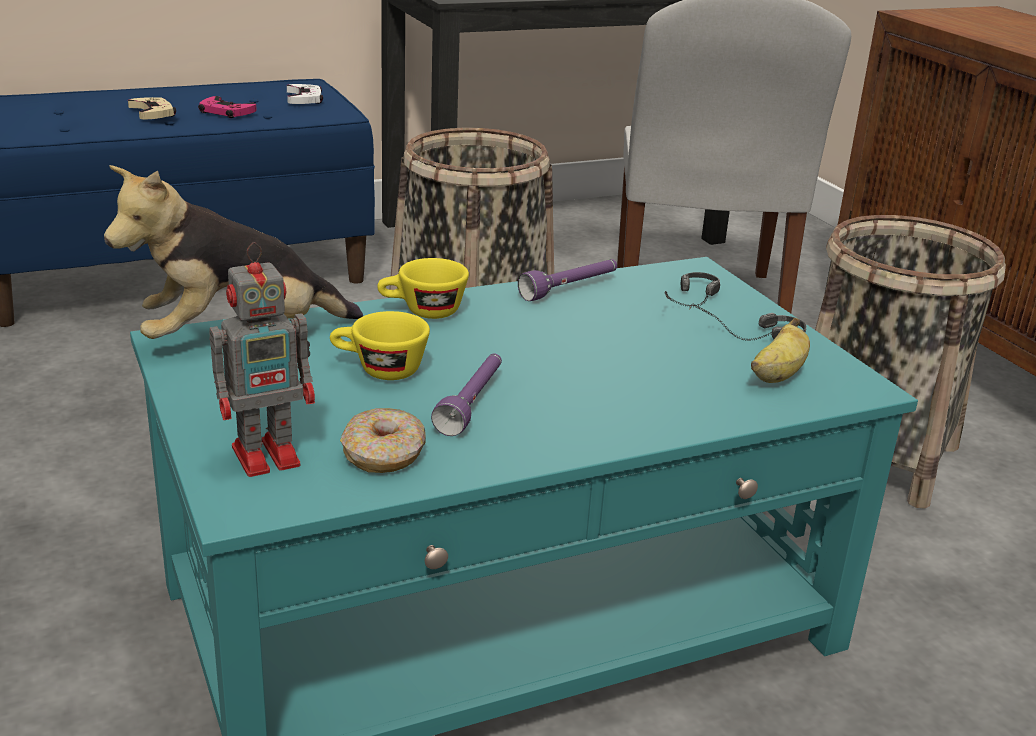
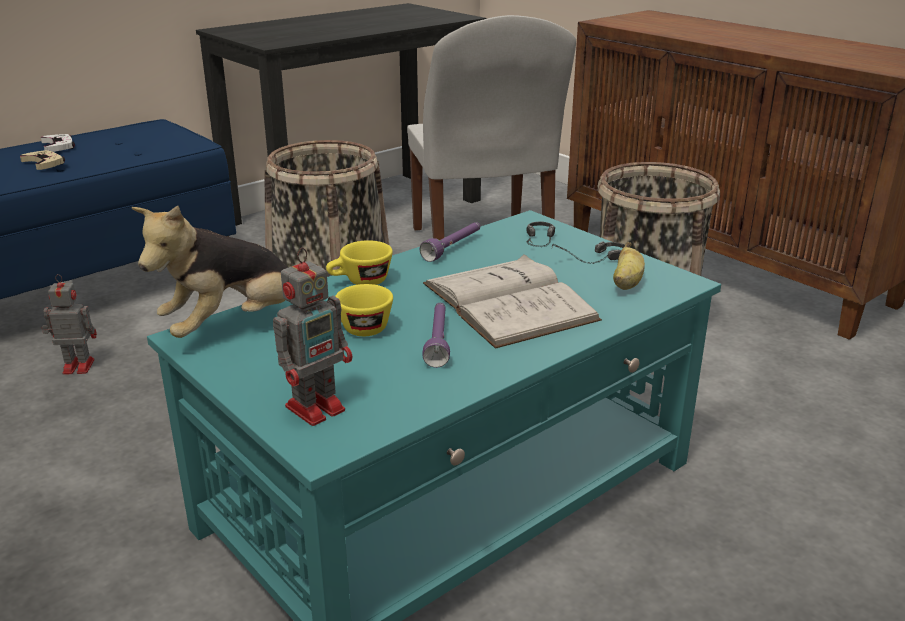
camera: 15 degrees left, 0 degrees up
(133, 364) = (76, 366): none -> toy robot
(226, 112) = (104, 155): pink game controller -> none
(305, 99) = (161, 136): white game controller -> white game controller (58, 146)
(384, 454) = (400, 390): donut -> none
(598, 370) = (508, 301): none -> white book

